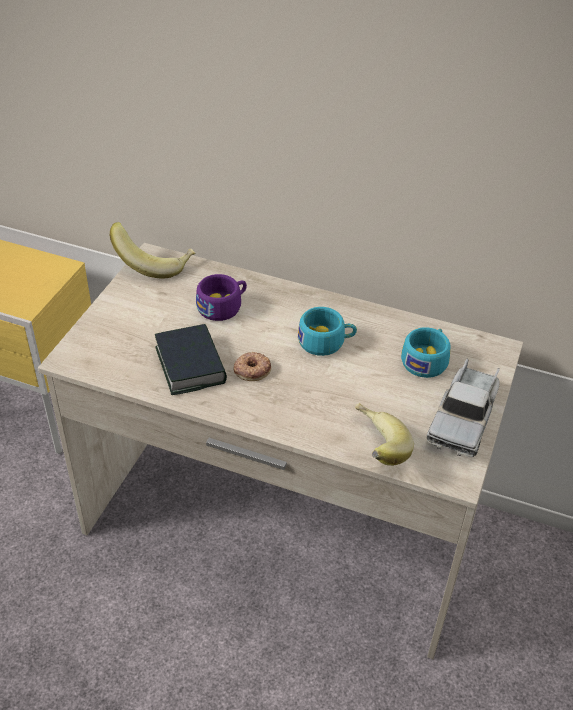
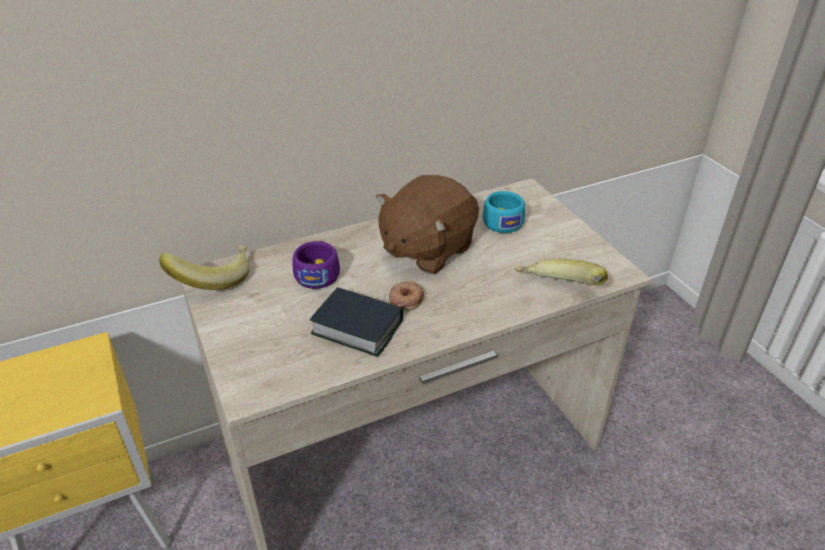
camera: 45 degrees left, 5 degrees down
(326, 342) = (426, 249): turquoise cup -> brown plush toy
(463, 418) = (571, 238): toy truck -> none

